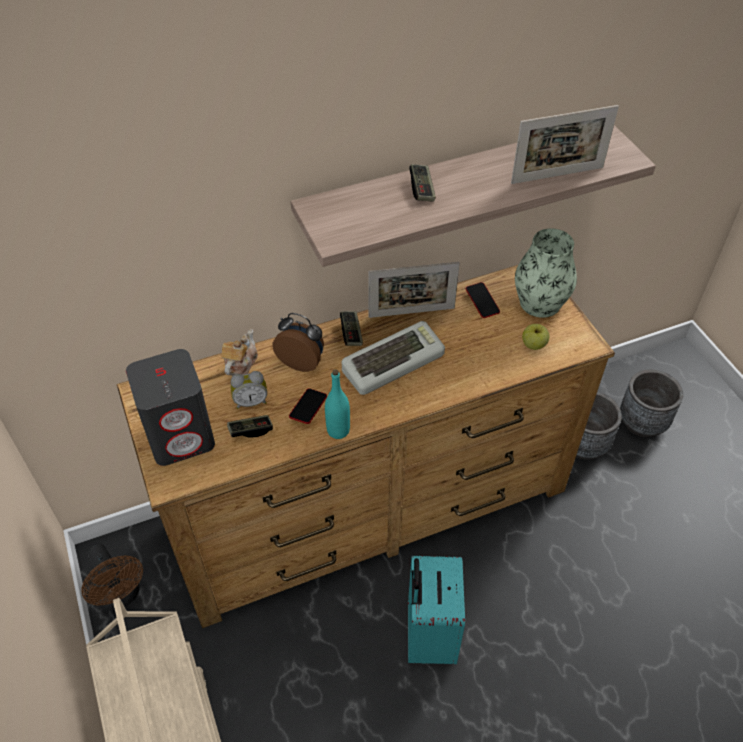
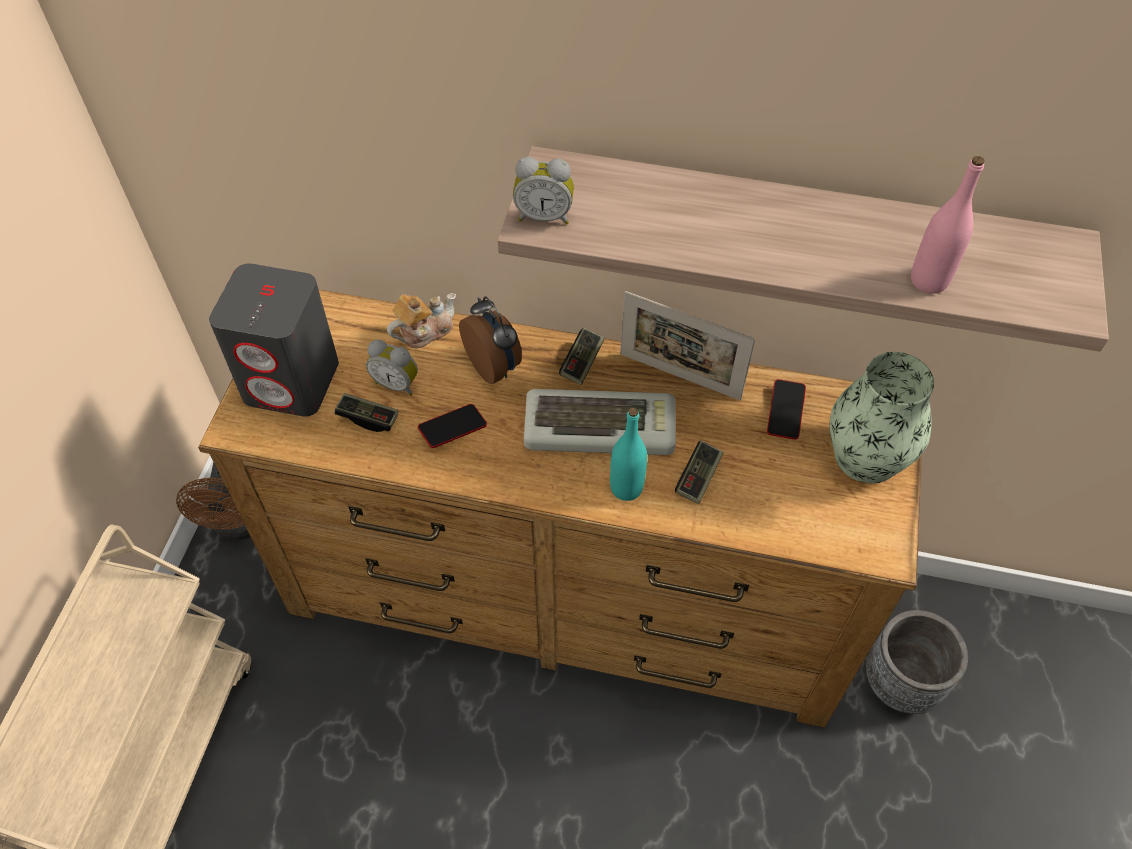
camera: 35 degrees right, 5 degrees up
(336, 233) = (544, 216): none -> alarm clock
(338, 430) = (462, 476): turquoise bottle -> turquoise bottle (626, 488)
(422, 189) = (712, 209): game controller -> game controller (698, 478)
(428, 635) = (515, 789): turquoise suitcase -> none
(534, 345) = (806, 509): apple -> none
(557, 175) = (929, 280): picture frame -> pink bottle
(642, 423) = (1013, 705): grey planter -> none

